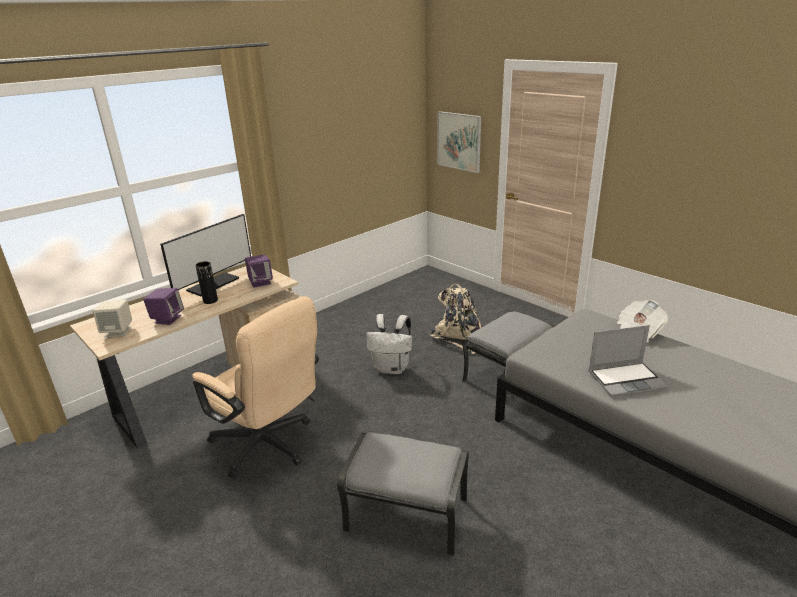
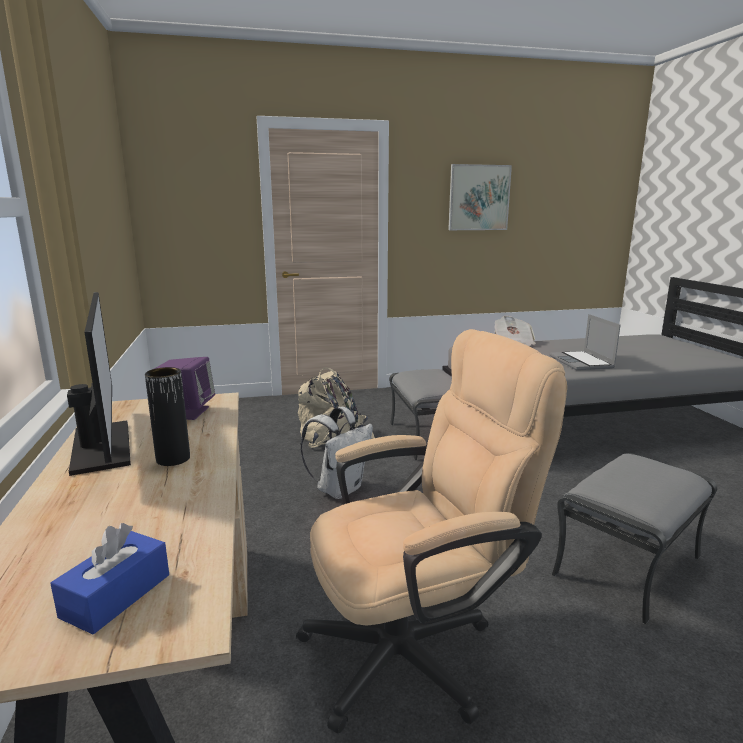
camera: 60 degrees left, 10 degrees down
(118, 331) = (116, 595): beige speaker -> blue tissue box
(167, 319) = (173, 513): purple speaker -> none
(459, 141) = (196, 221): picture -> picture (479, 198)
(626, 380) = (582, 362): laptop -> laptop turned 150 degrees clockwise

